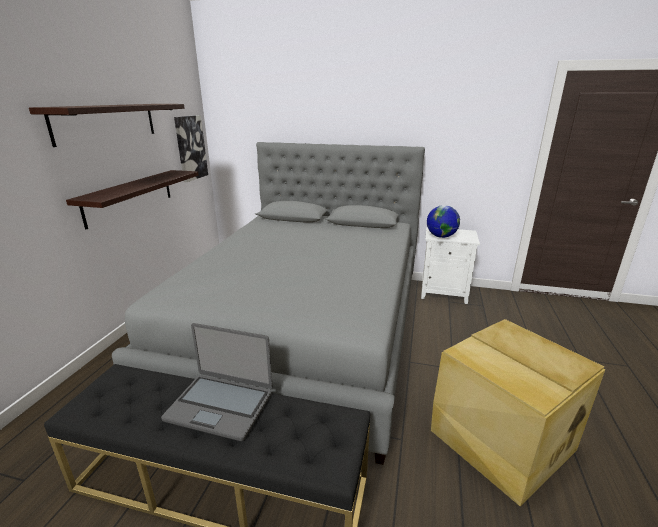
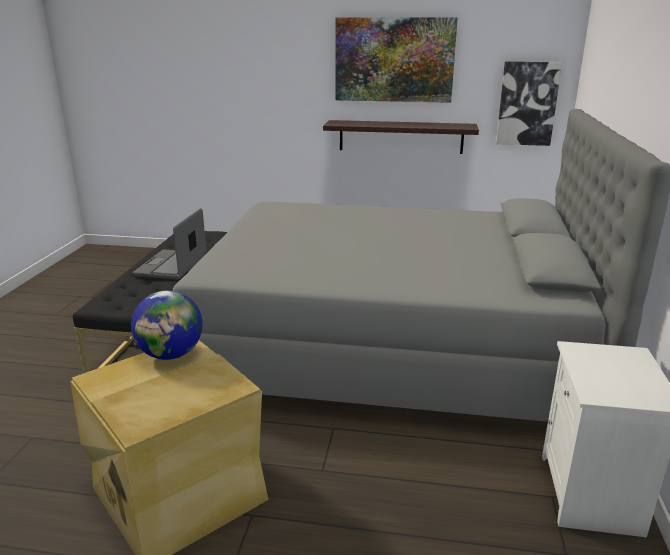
camera: 85 degrees right, 0 degrees up
(107, 122) = (394, 60): shelf -> picture
(441, 236) = (588, 359): globe -> globe (171, 354)

